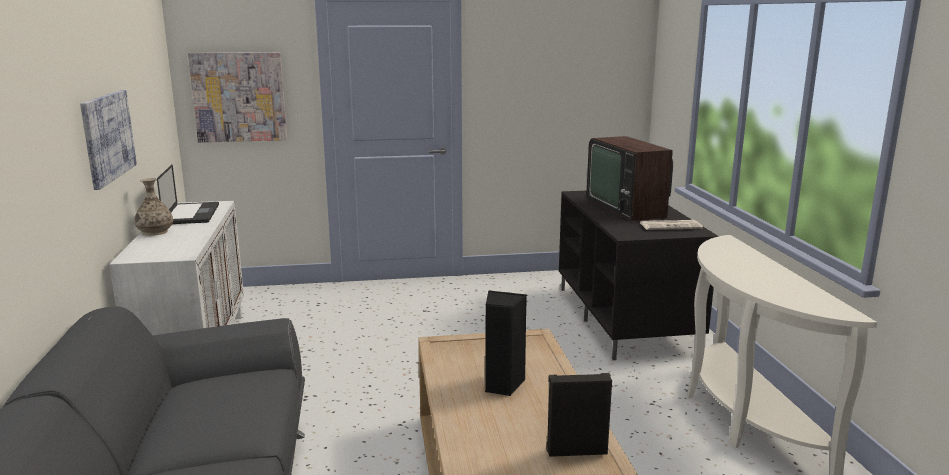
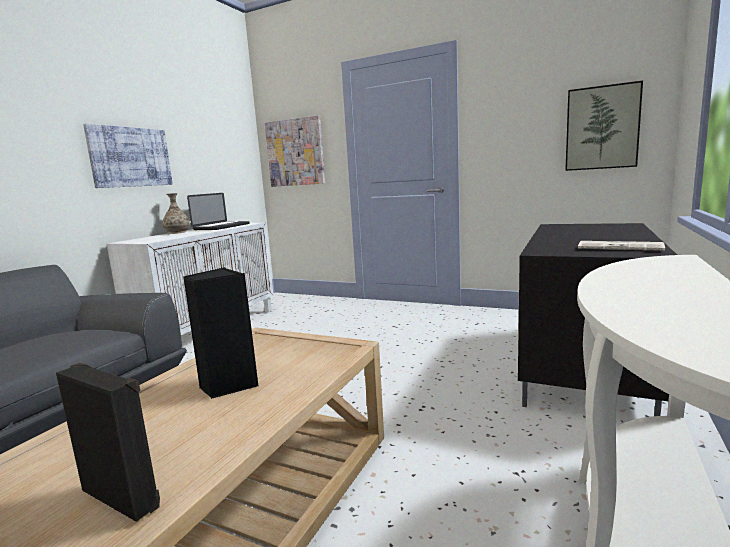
camera: 35 degrees right, 5 degrees down
(596, 96) = (602, 128): none -> picture
(629, 207) = (595, 233): television -> none

